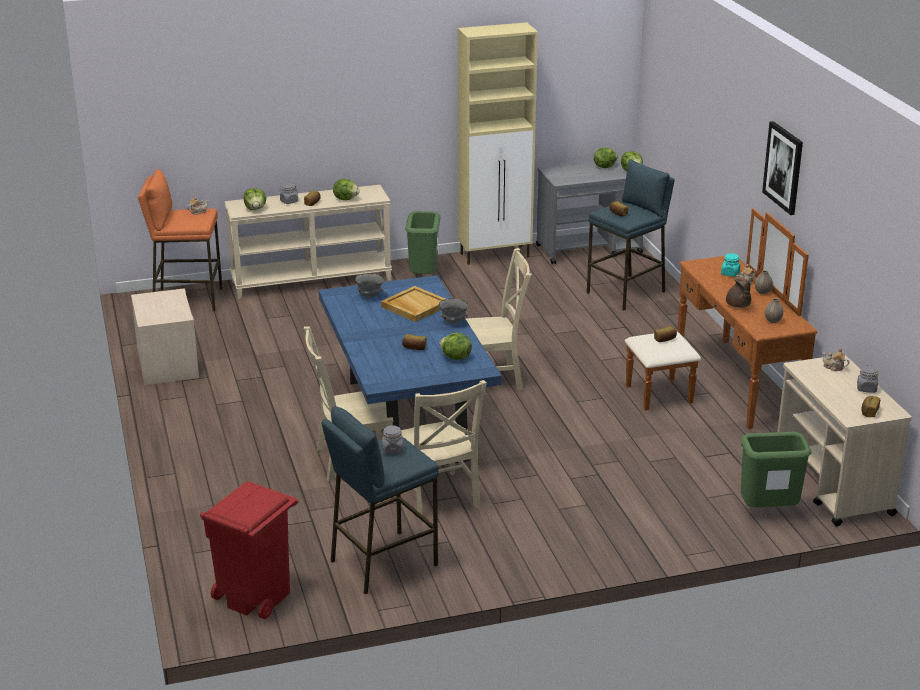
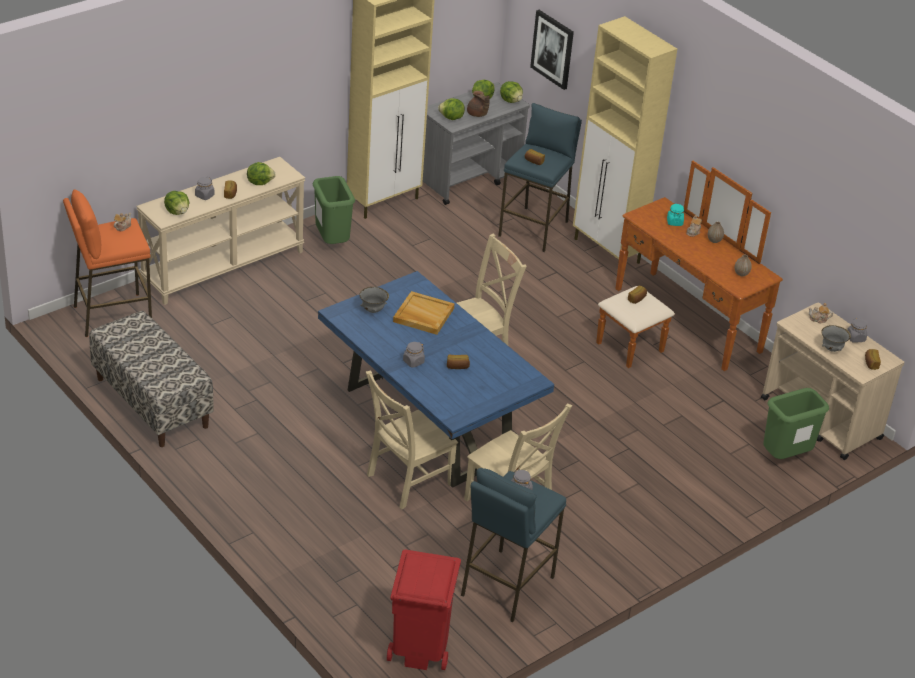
camera: 25 degrees left, 10 degrees up
(167, 364) = (151, 403): beige nightstand -> bench
(374, 338) = (413, 362): none -> grey jar
(453, 322) = (472, 329): grey bowl -> grey bowl (832, 349)
(455, 358) = (501, 371): lettuce -> lettuce (451, 118)
(689, 318) = (607, 251): none -> beige cabinet
(738, 305) = (703, 260): brown teapot -> brown teapot (477, 114)
(783, 167) = (732, 129): picture -> picture (553, 49)

